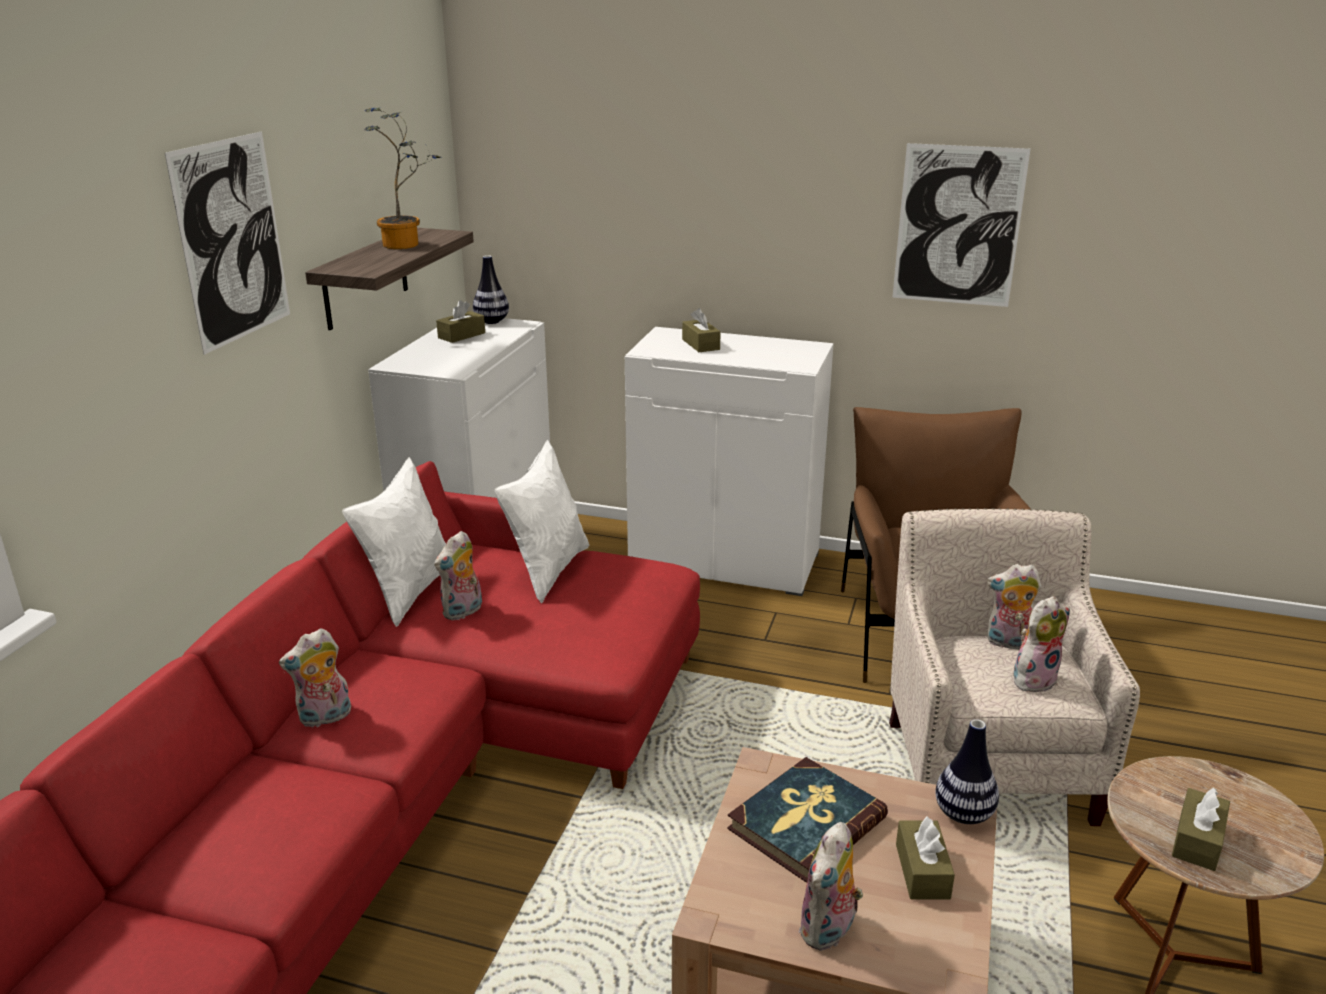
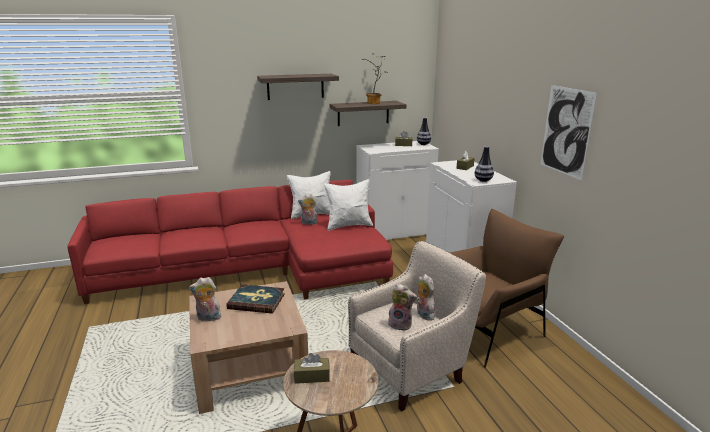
camera: 55 degrees right, 5 degrees down
(232, 241) = (295, 86): picture -> shelf
(324, 718) = (239, 226): plush toy -> none
(922, 871) = (250, 327): brown tissue box -> none
(964, 814) = (289, 328): vase -> vase (483, 180)

